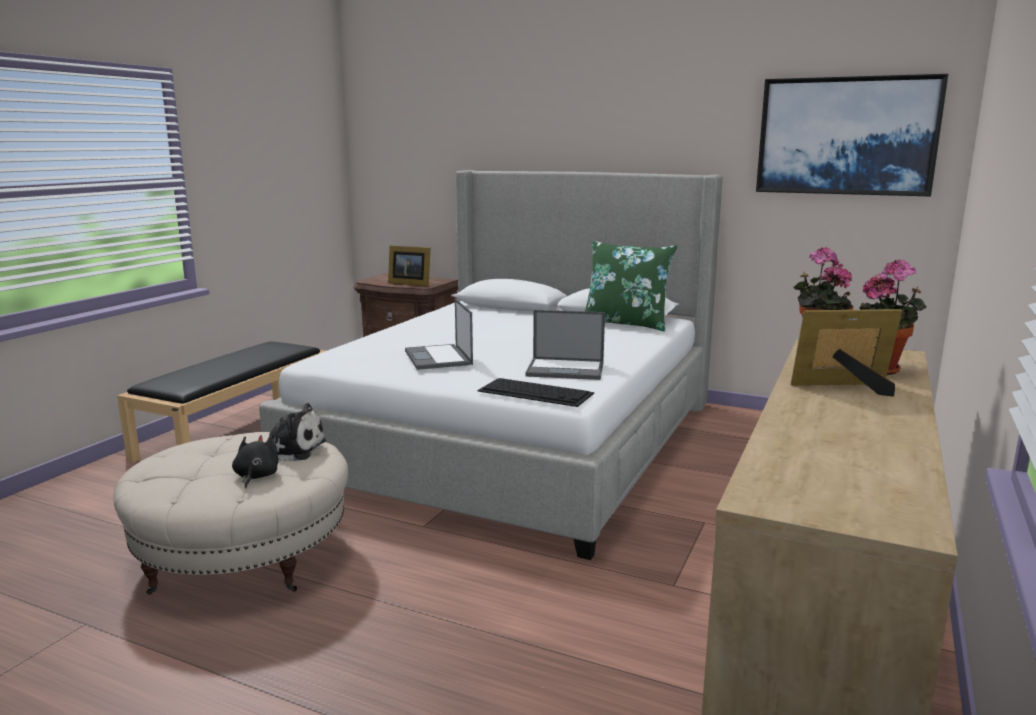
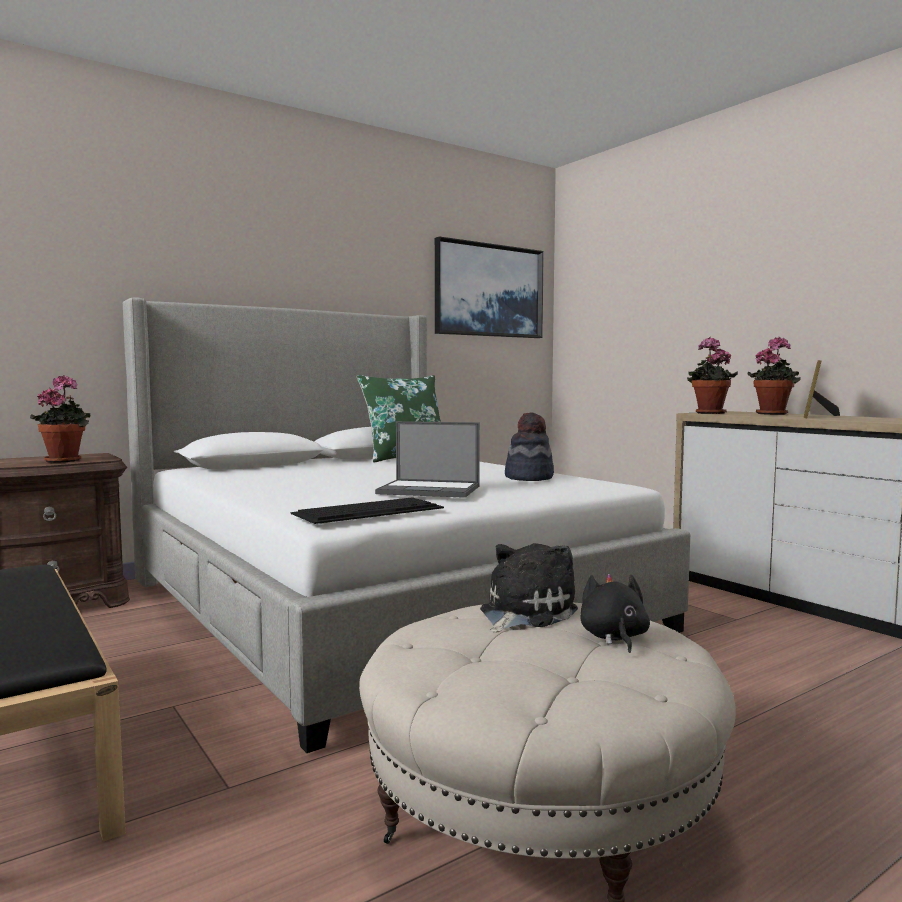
camera: 60 degrees left, 10 degrees down
(256, 476) = (613, 637): black plush toy -> black plush toy turned 60 degrees clockwise
(409, 283) = (65, 460): picture frame -> potted plant
(536, 392) = (594, 487): keyboard -> keyboard (370, 510)
(566, 369) = (529, 478): laptop -> hat

